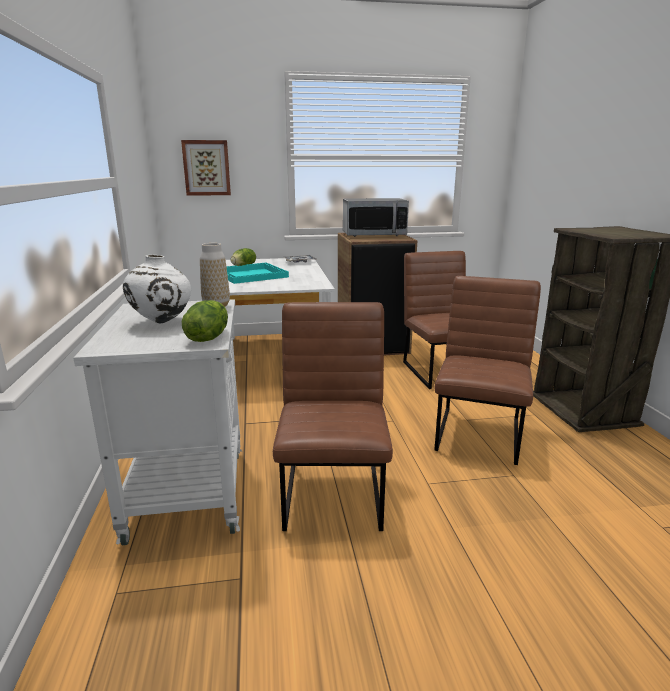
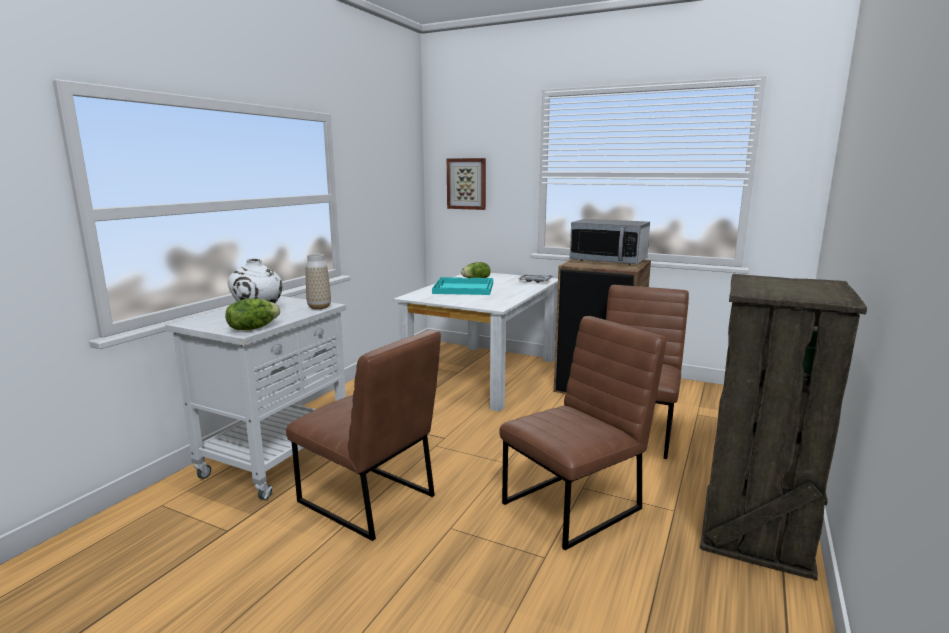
camera: 35 degrees right, 5 degrees down
(334, 491) = (368, 500): brown chair -> brown chair turned 90 degrees clockwise

